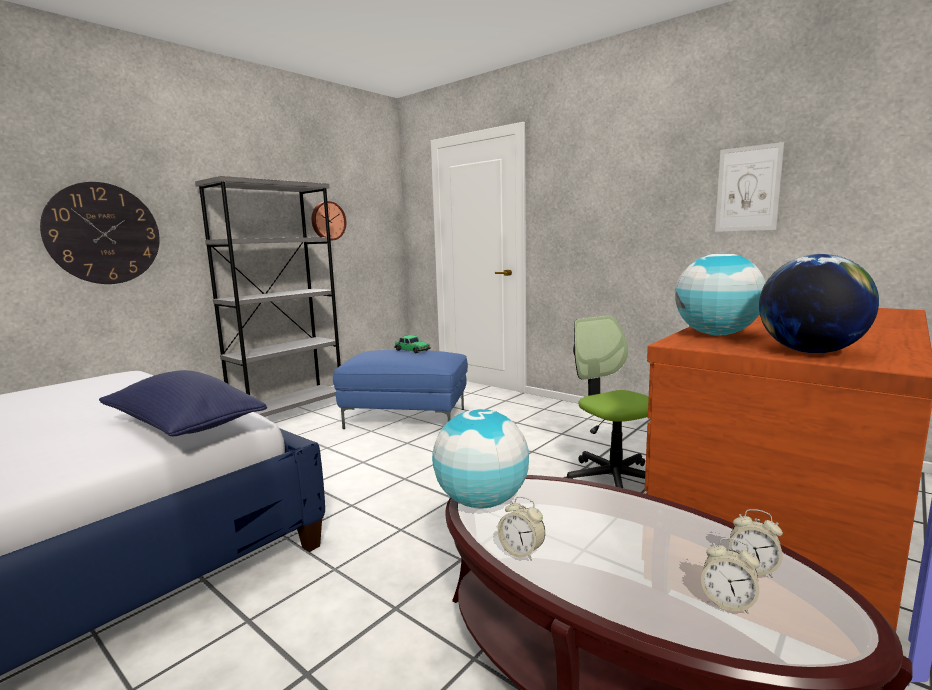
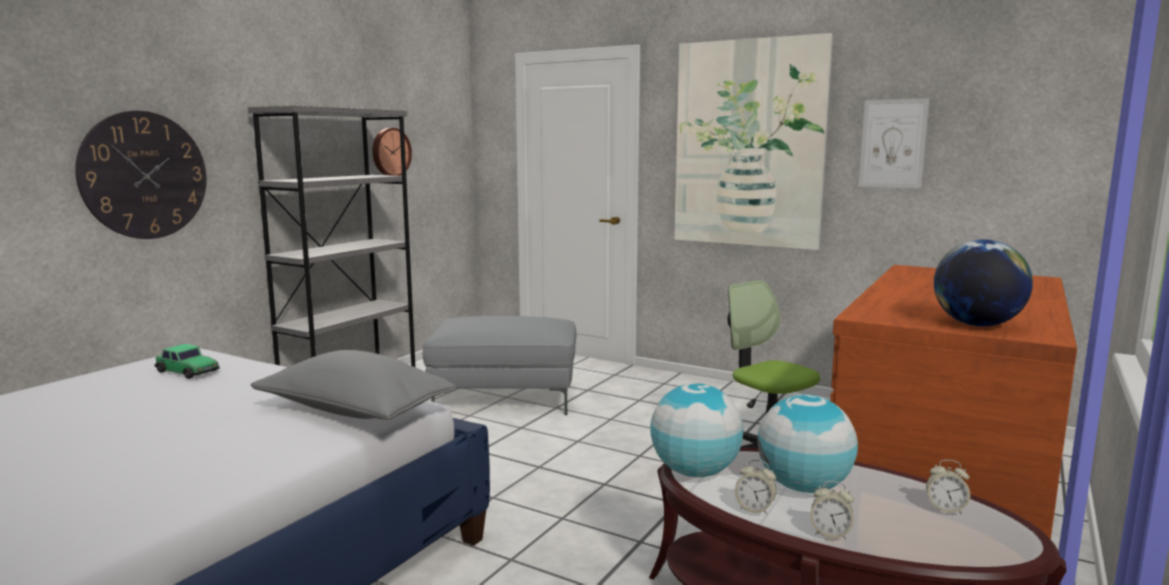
camera: 10 degrees left, 0 degrees up
(183, 427) = (354, 412): blue pillow -> grey pillow
(406, 418) = (505, 399): blue ottoman -> grey ottoman
(412, 350) = (513, 317): toy car -> toy car (188, 371)
(615, 200) = (748, 144): none -> picture
(716, 334) = (889, 306): globe -> globe (804, 487)
(727, 602) = (933, 533): alarm clock -> alarm clock (830, 534)

